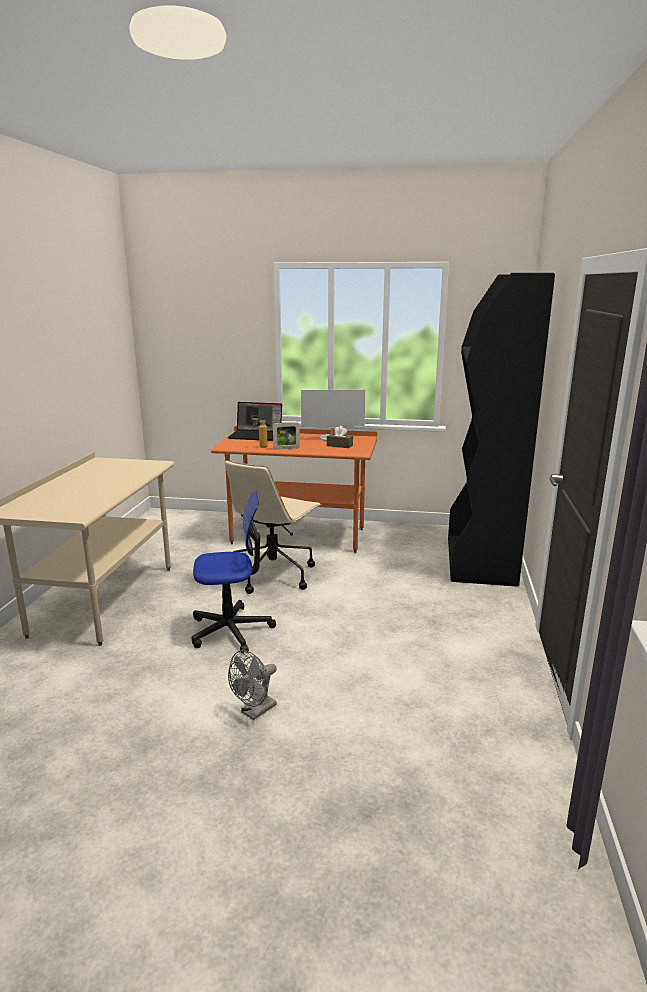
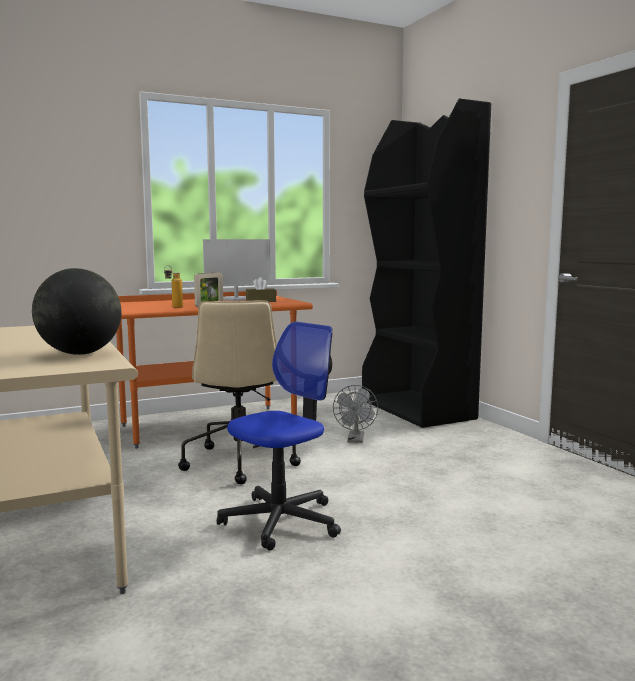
camera: 35 degrees left, 10 degrees down
(90, 501) = (80, 354): none -> globe
(255, 712) = (447, 582): grey fan -> grey fan (356, 440)
(256, 435) = (141, 303): laptop -> none

